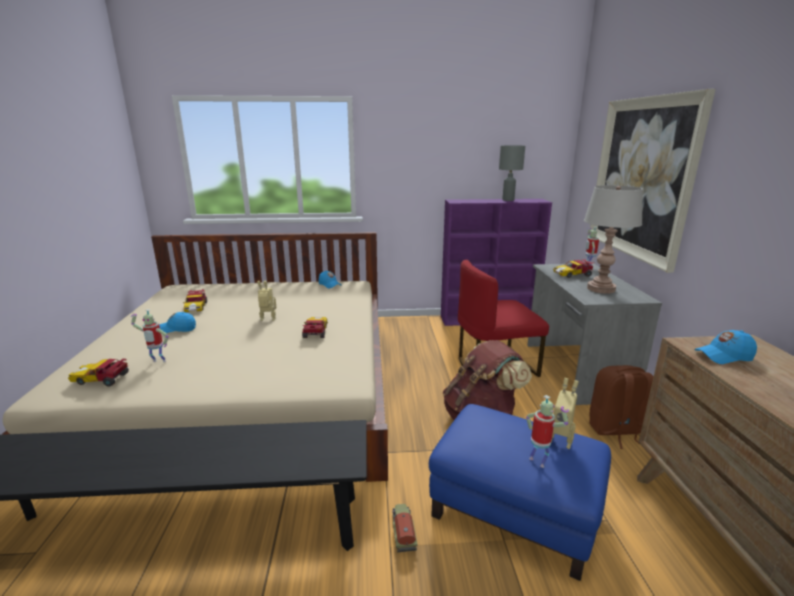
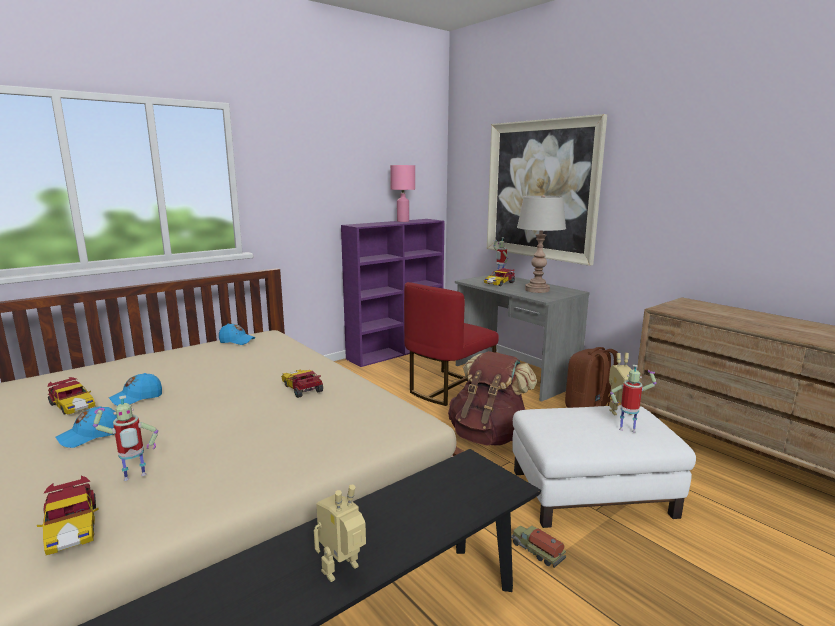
camera: 35 degrees left, 5 degrees down
(102, 379) = (71, 528): toy car -> toy car turned 90 degrees counterclockwise
(267, 320) = (216, 392): toy robot -> toy robot (343, 572)
(508, 200) = (403, 221): grey table lamp -> pink table lamp
(515, 509) = (591, 492): blue ottoman -> white ottoman
(723, 356) = (692, 311): blue cap -> blue cap (137, 398)

